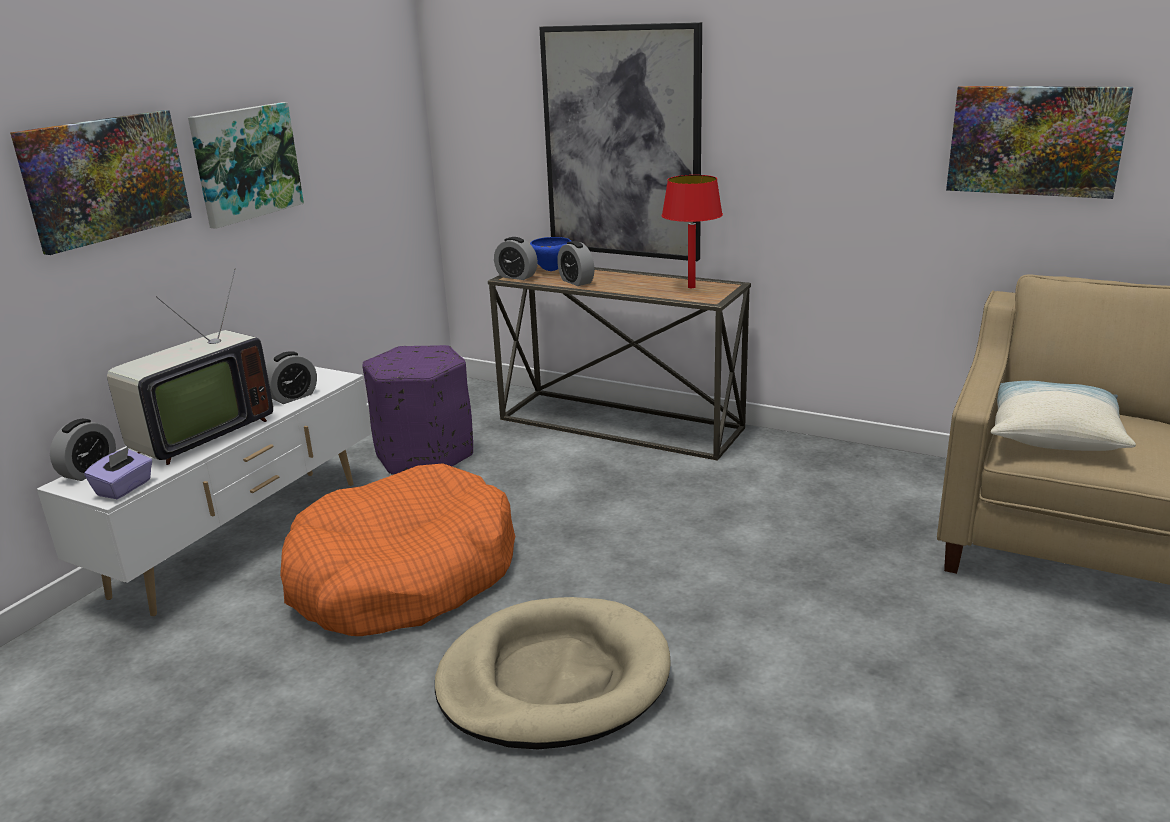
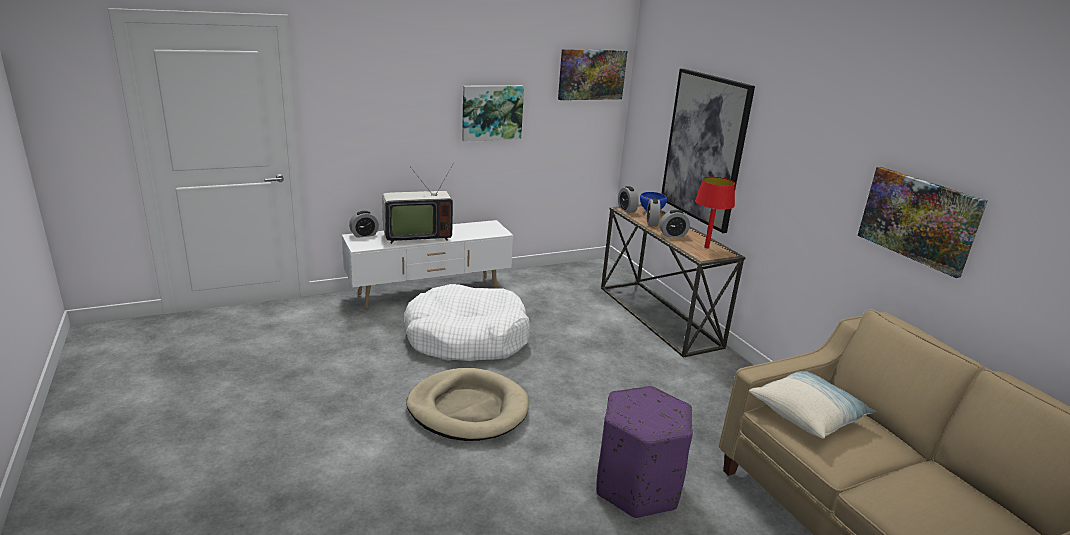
camera: 35 degrees right, 0 degrees up
(106, 178) = (412, 107): picture -> picture (591, 74)
(125, 488) = (366, 246): purple tissue box -> none
(293, 397) = (471, 234): alarm clock -> alarm clock (673, 235)
(403, 576) = (466, 338): orange dog bed -> white dog bed
(425, 455) = (543, 290): purple ottoman -> purple ottoman (637, 487)

